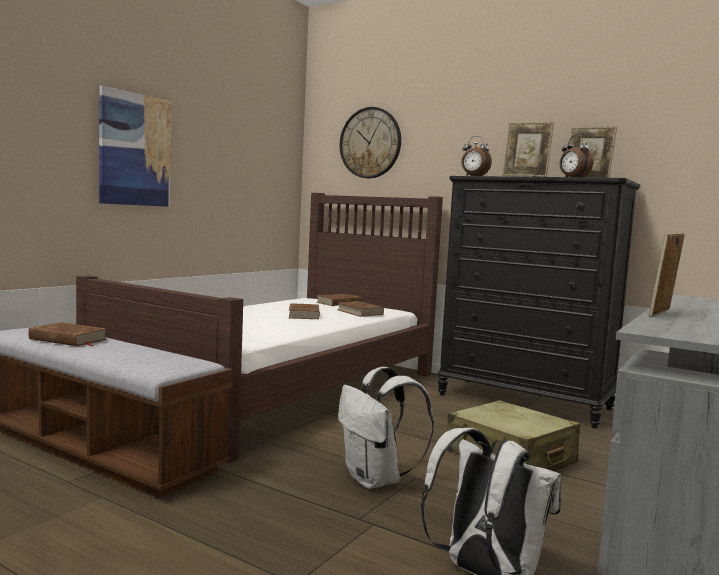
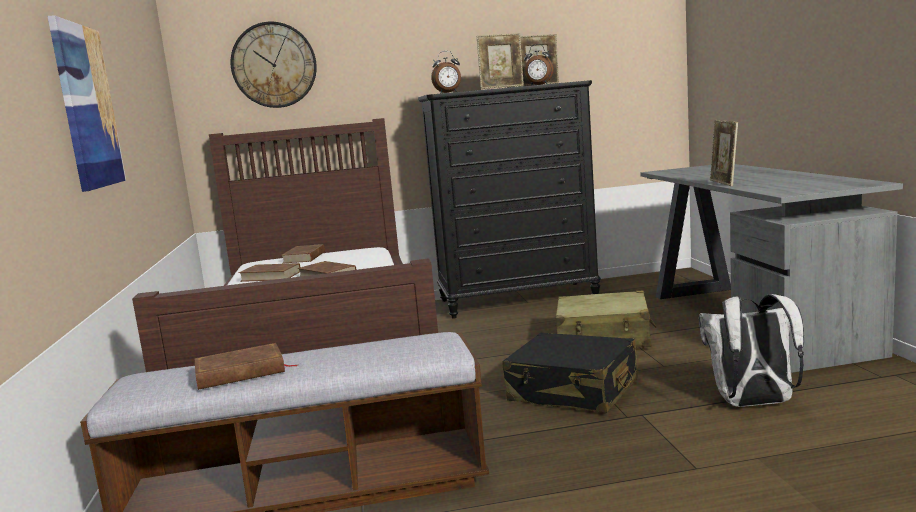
camera: 40 degrees left, 5 degrees up
(360, 312) = (358, 258): brown book -> brown book (270, 276)
(376, 480) = (573, 391): white backpack -> black suitcase

